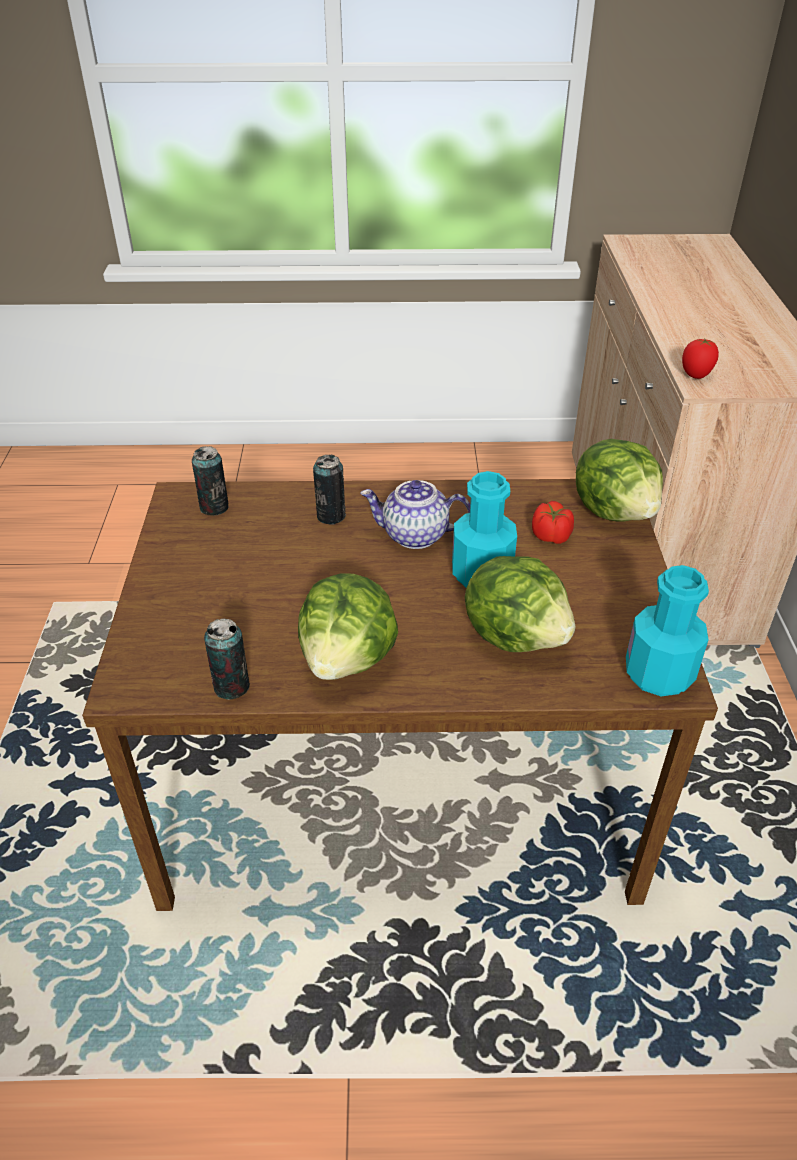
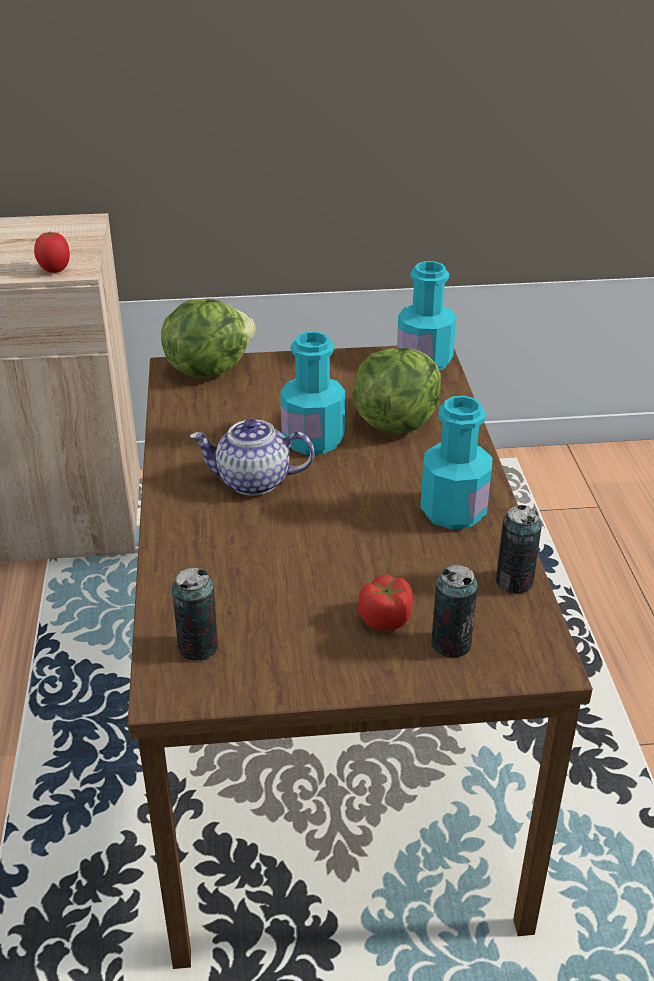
camera: 95 degrees left, 5 degrees down
(331, 516) = (216, 543): can -> can (451, 644)
(348, 659) = (453, 511): lettuce -> turquoise bottle
(414, 535) = (253, 481): teapot -> teapot turned 90 degrees clockwise
(551, 536) = (249, 402): tomato -> tomato (385, 619)

